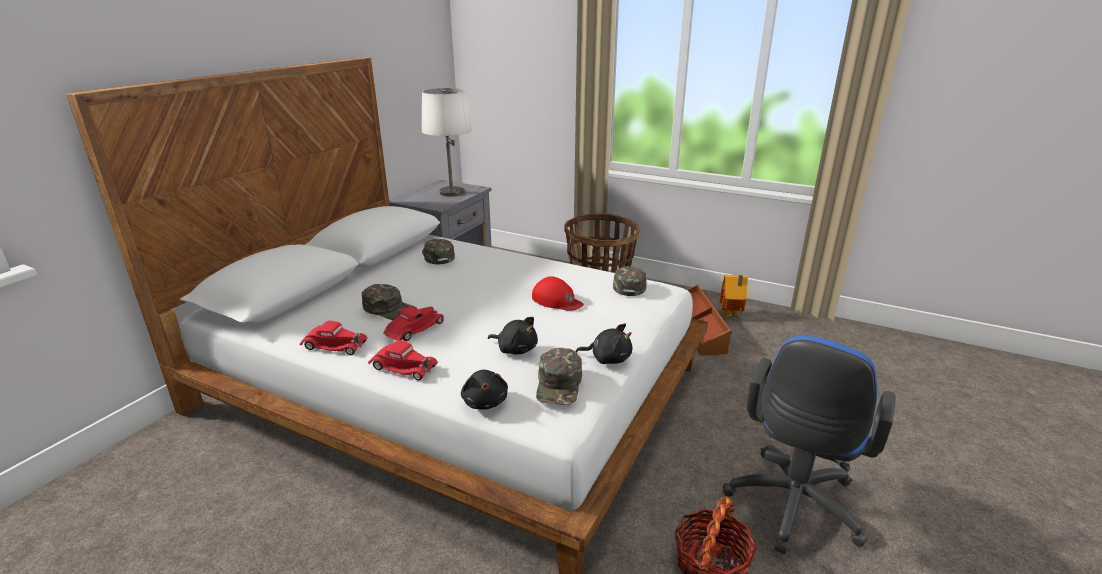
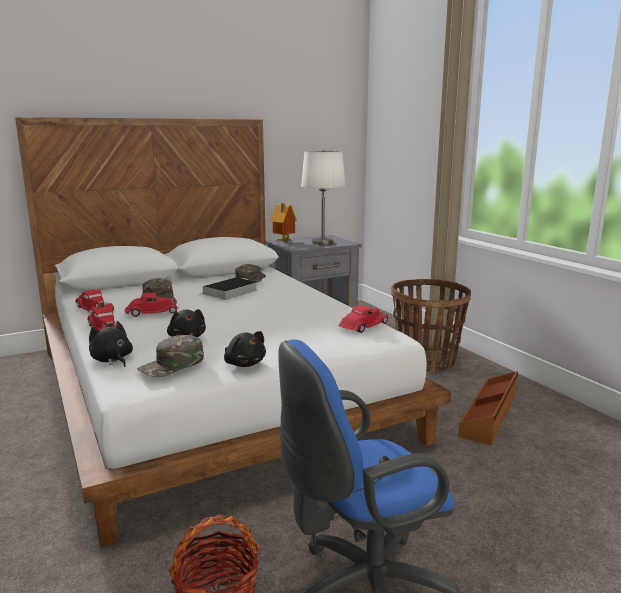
camera: 35 degrees right, 10 degrees down
(448, 279) = (229, 292): none -> book
(485, 401) = (112, 360): black plush toy -> black plush toy turned 120 degrees clockwise
(557, 300) = (281, 321): red cap -> none
(629, 284) = (363, 326): green cap -> red toy car
(730, 316) = (545, 416): toy house -> toy house (283, 241)

